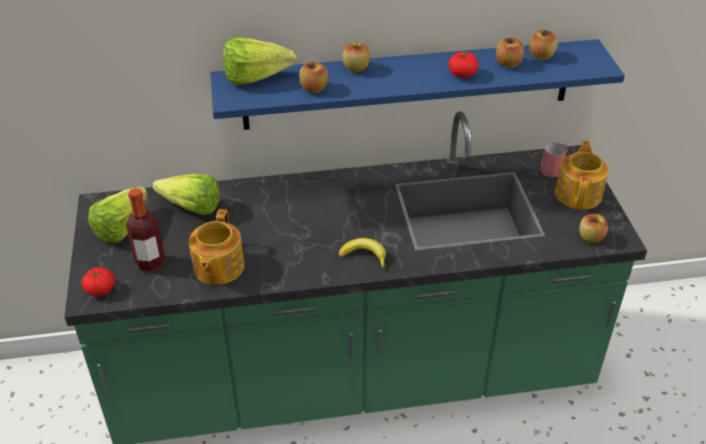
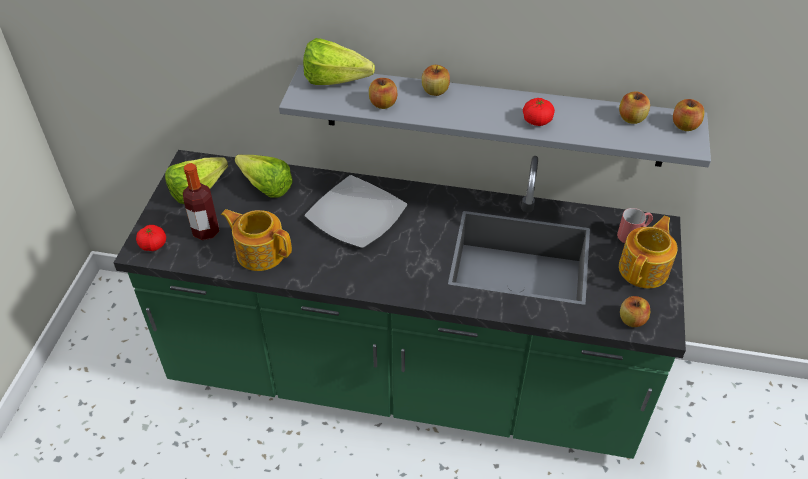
camera: 20 degrees right, 5 degrees up
(217, 267) = (260, 252): teapot -> teapot turned 90 degrees clockwise
(295, 211) = (355, 215): none -> plate
(364, 255) = (397, 276): banana -> none
(408, 84) = (493, 116): blue shelf -> grey shelf
(508, 64) = (591, 120): apple -> apple (685, 126)

